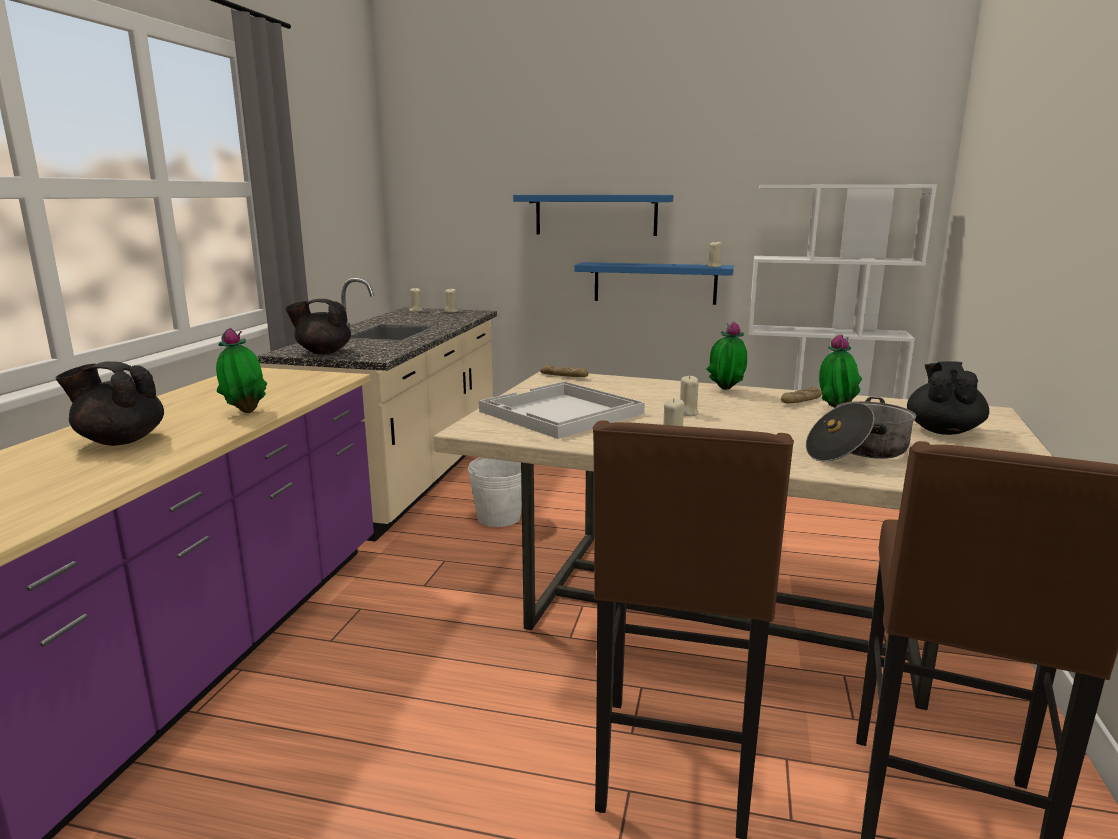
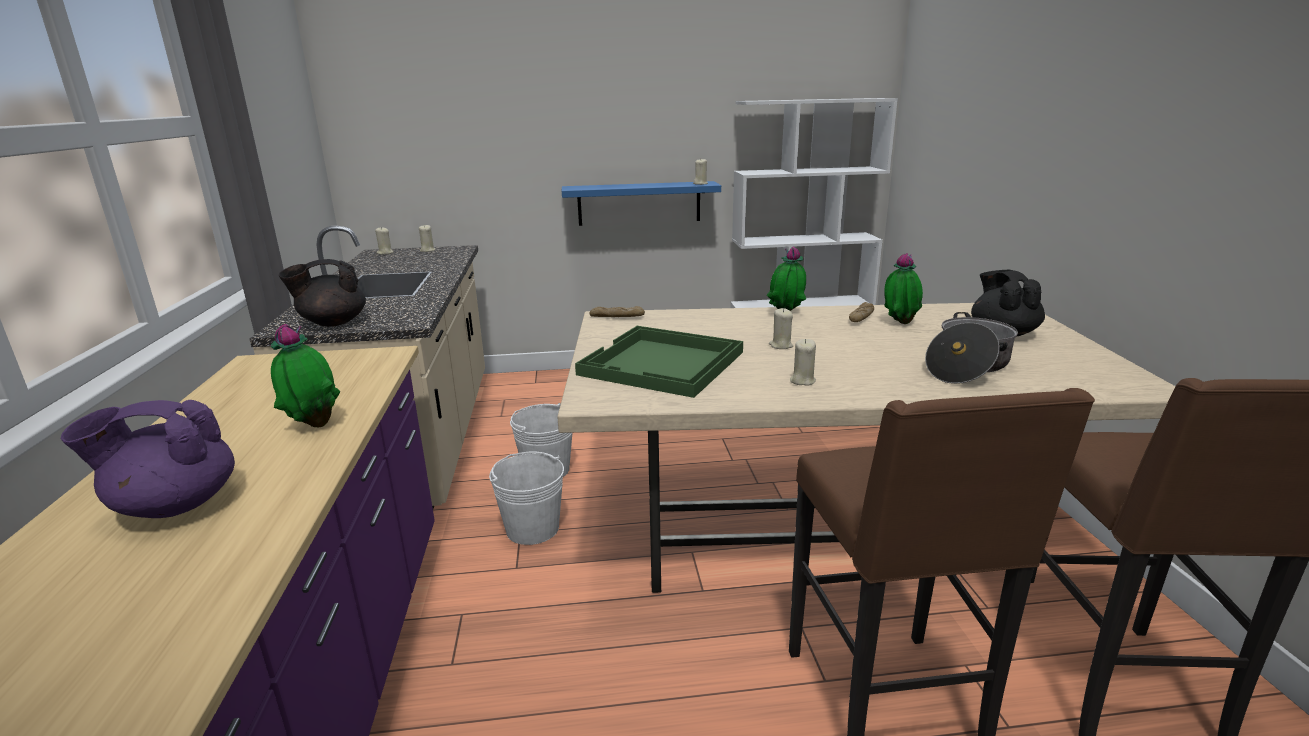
camera: 20 degrees left, 5 degrees up
(120, 440) = (175, 505): black teapot -> purple teapot
(456, 559) = (532, 528): none -> white bucket
(561, 413) = (663, 364): white tray -> green tray
(596, 215) = (573, 135): blue shelf -> none

